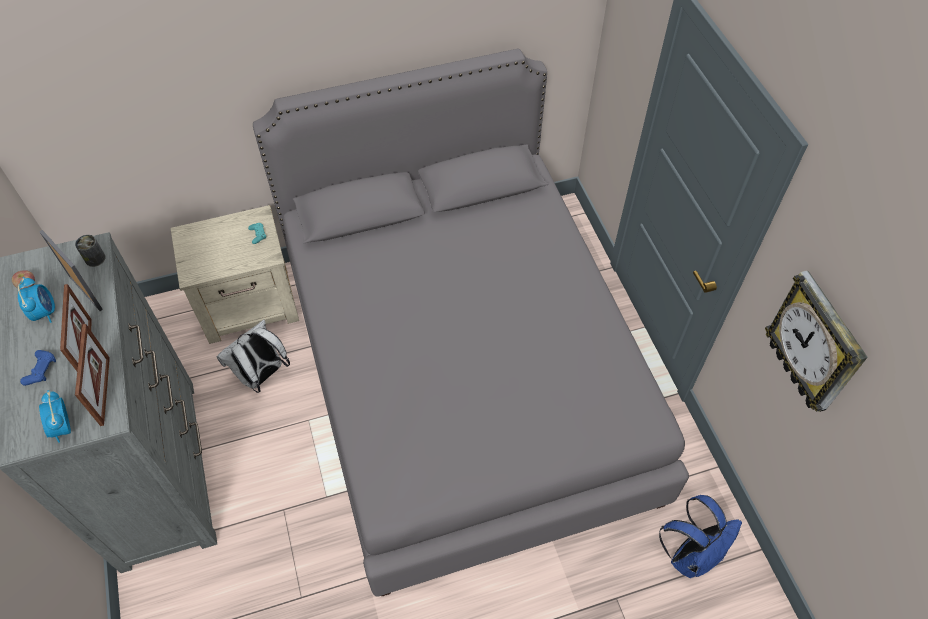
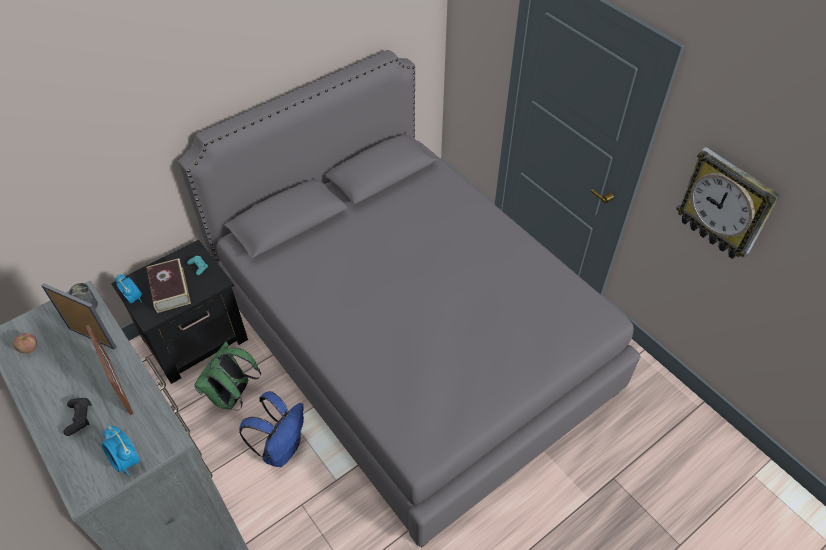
camera: 20 degrees left, 5 degrees down
(41, 370) = (79, 418): blue game controller -> black game controller
(45, 312) = (58, 366): alarm clock -> alarm clock (133, 298)
(105, 391) = (153, 416): picture frame -> none
(221, 251) = (170, 289): none -> book
(250, 305) = (196, 339): beige nightstand -> black nightstand
(262, 376) = (233, 396): white backpack -> green backpack
(690, 554) = (654, 423): blue backpack -> blue backpack (282, 448)

